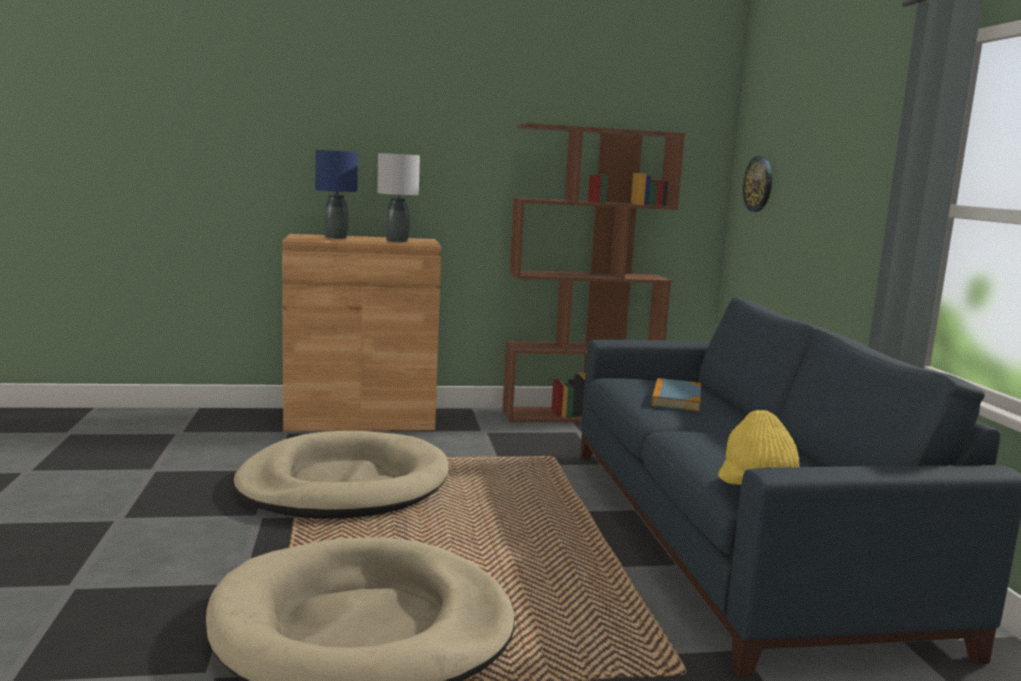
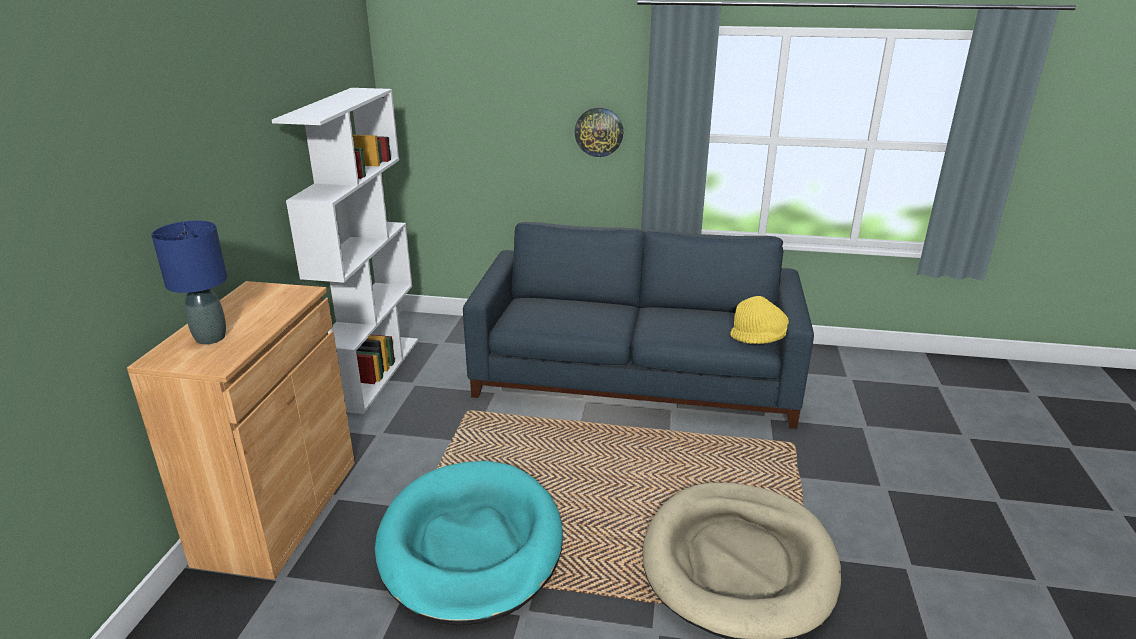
camera: 70 degrees left, 15 degrees up
(344, 485) = (471, 545): beige dog bed -> turquoise dog bed
(397, 241) = (267, 304): grey table lamp -> none
(580, 415) = (373, 372): brown bookcase -> white bookcase
(676, 398) = (576, 315): book -> none
(758, 184) = (436, 119): wall clock -> wall clock (599, 132)

